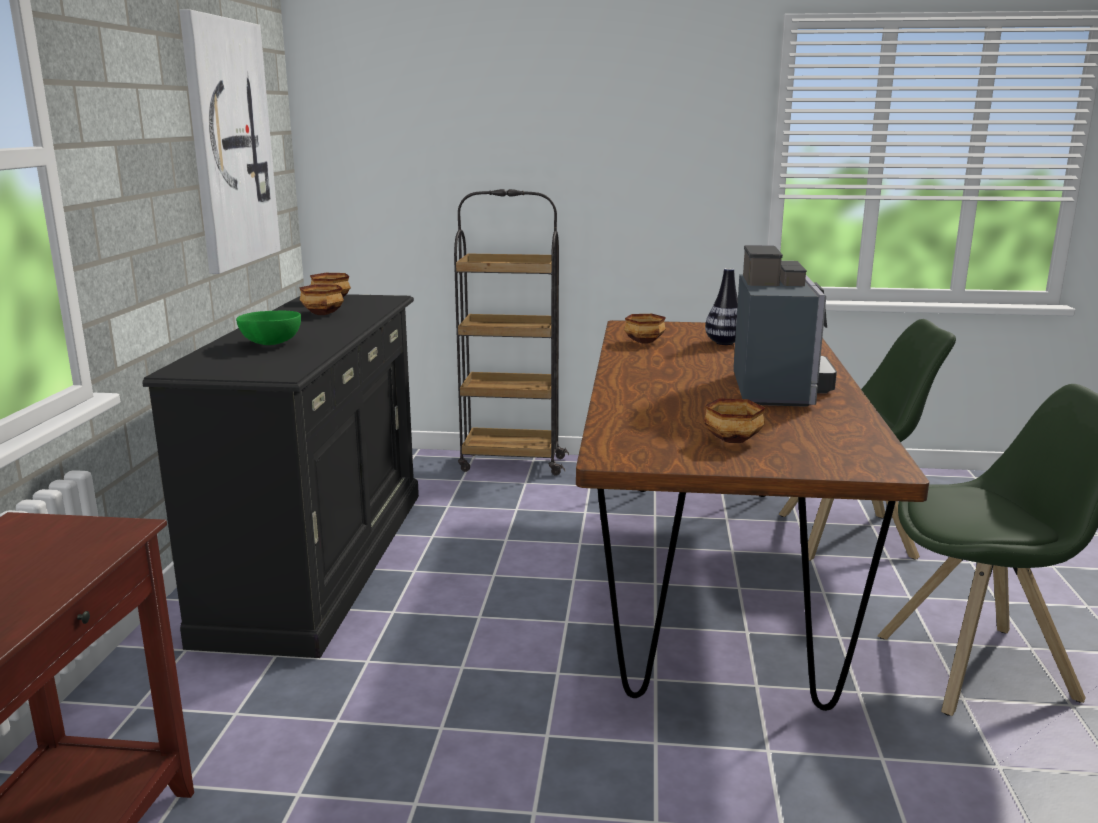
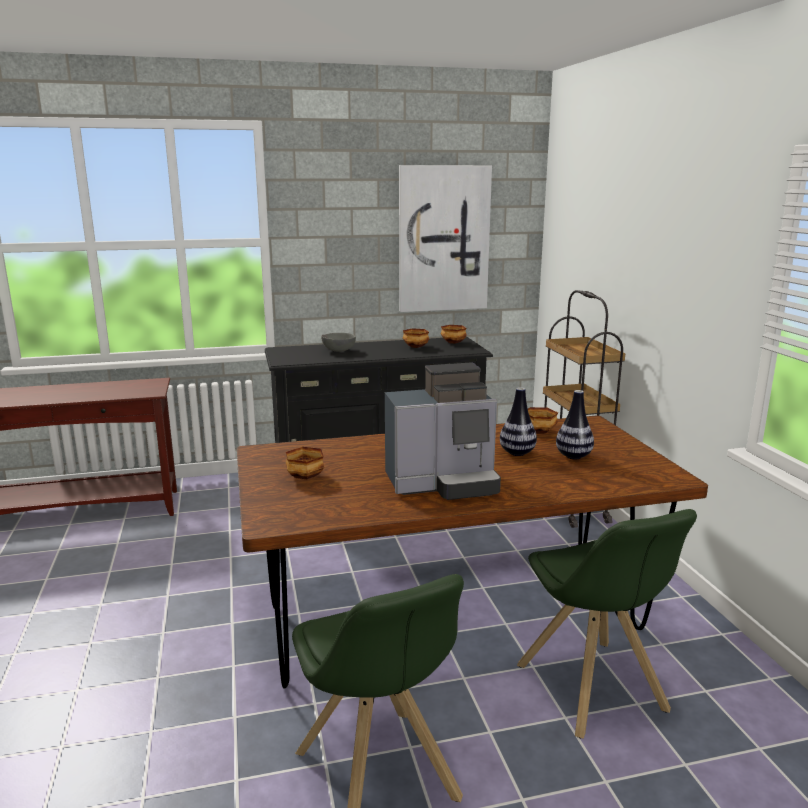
camera: 70 degrees right, 0 degrees up
(269, 344) = (338, 351): green bowl -> grey bowl
(703, 356) = (517, 453): none -> vase

